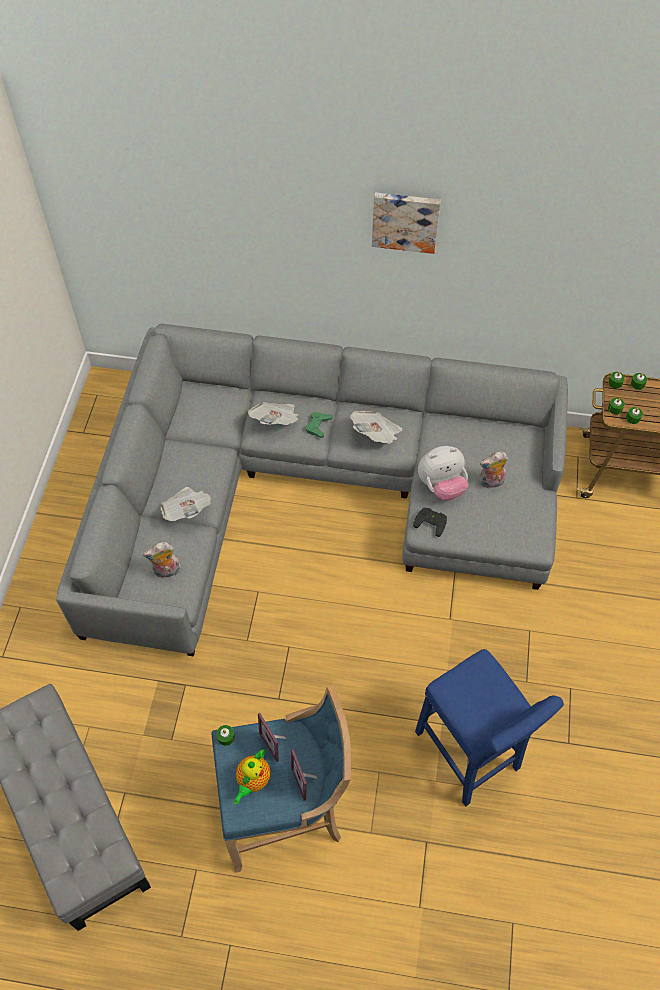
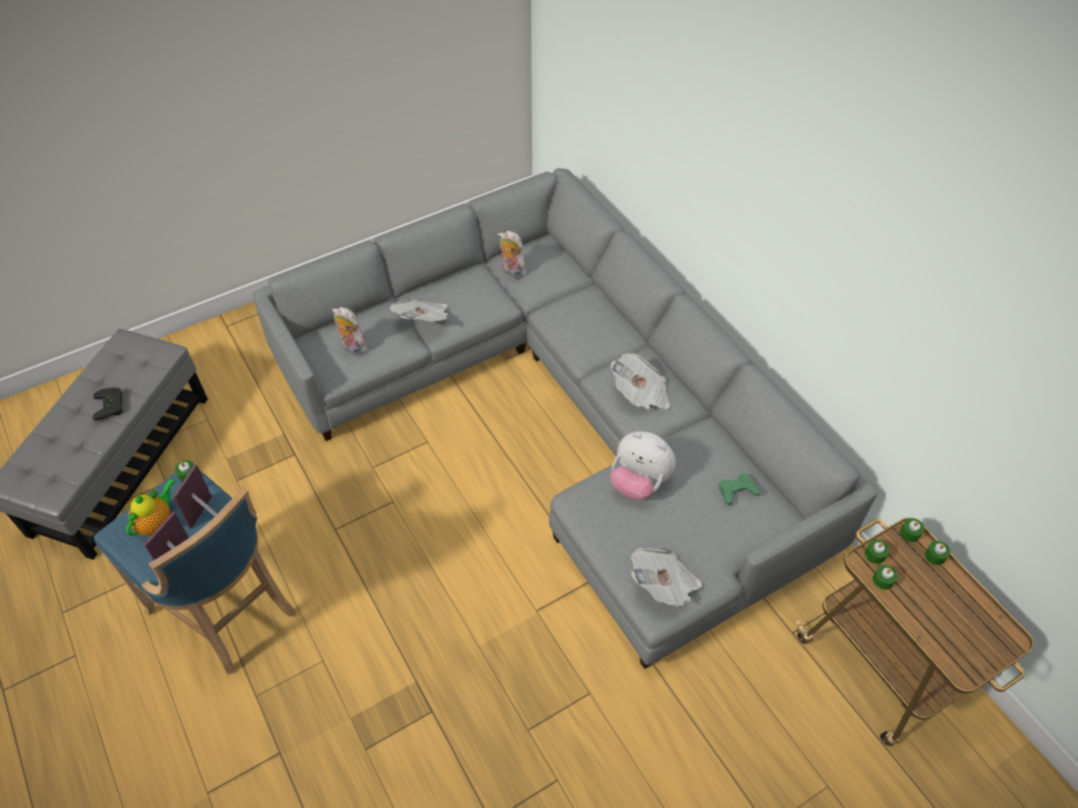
camera: 50 degrees right, 5 degrees down
(252, 781) = (157, 522): teapot -> teapot turned 135 degrees clockwise
(276, 421) = (575, 316): newspaper -> newspaper (664, 585)
(318, 426) = (603, 347): green game controller -> green game controller (737, 491)
(405, 221) = (780, 170): picture -> none
(431, 521) = (590, 500): black game controller -> black game controller (111, 405)
(469, 756) = (400, 730): blue stool -> none
(491, 483) = (685, 520): plush toy -> plush toy (511, 272)

